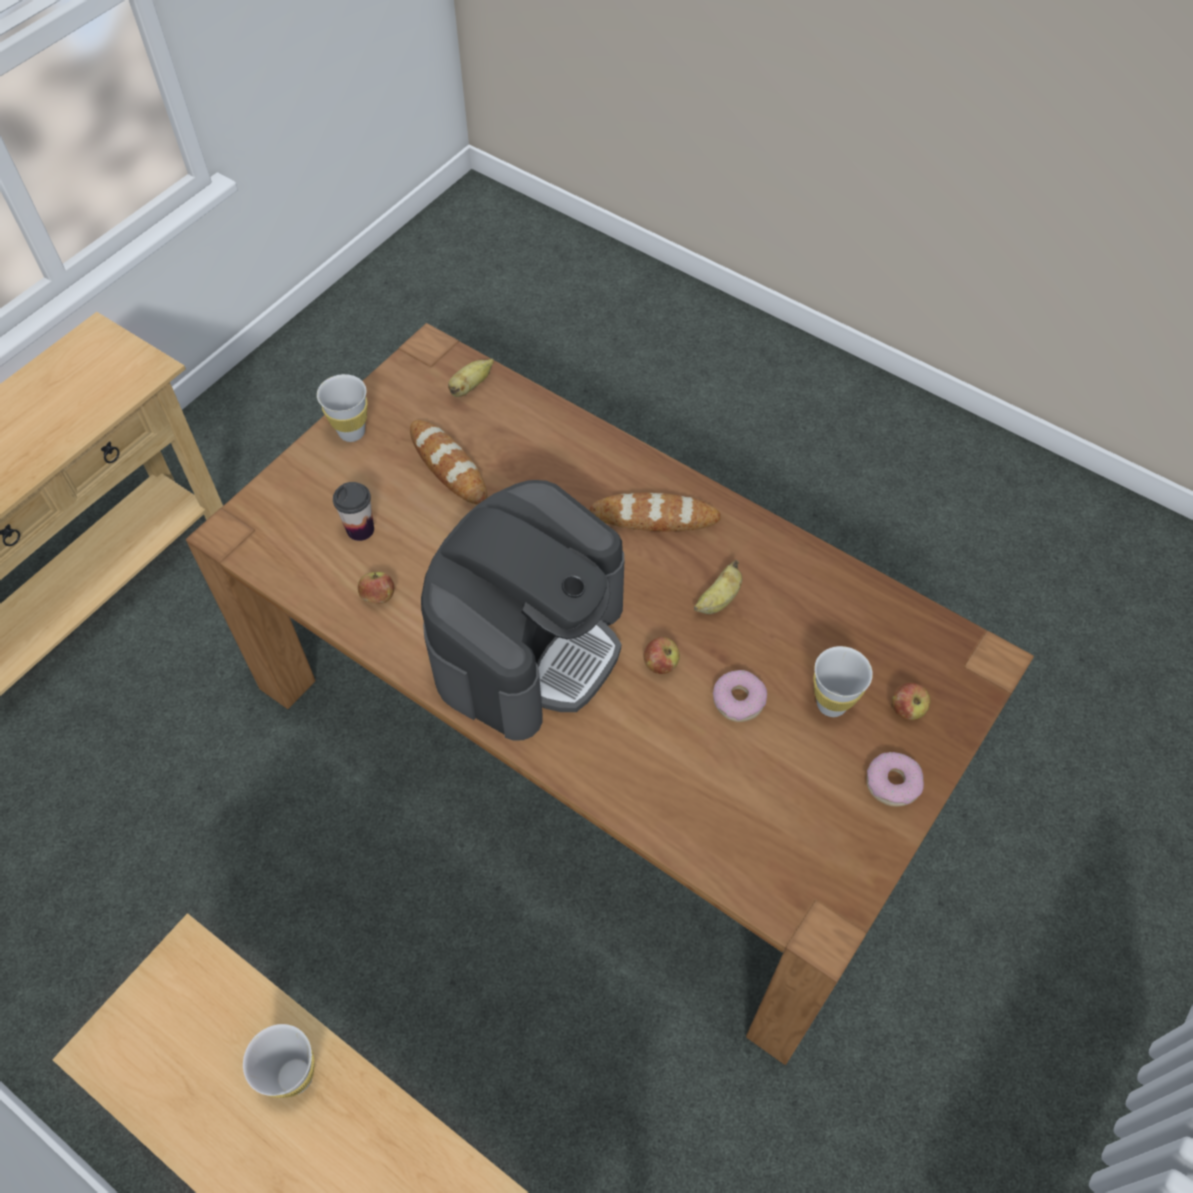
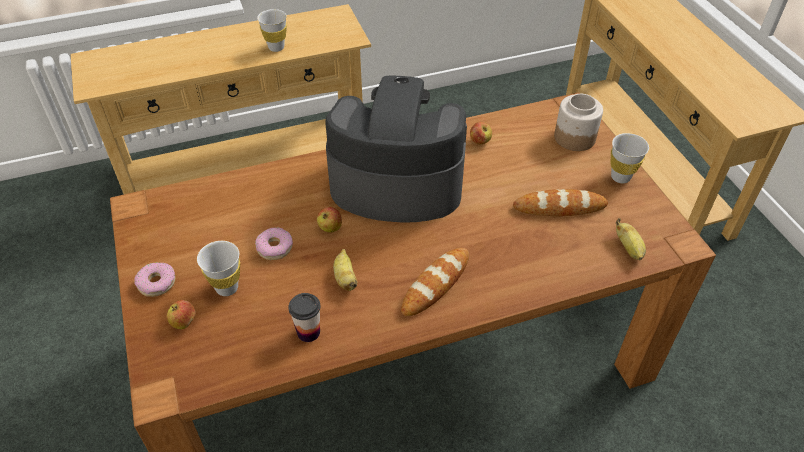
camera: 125 degrees right, 10 degrees down
(301, 503) = (574, 137): none -> jar
(360, 529) = (535, 152): cup -> cup (308, 332)
(529, 643) = (396, 183): coffee machine -> coffee machine turned 120 degrees clockwise

